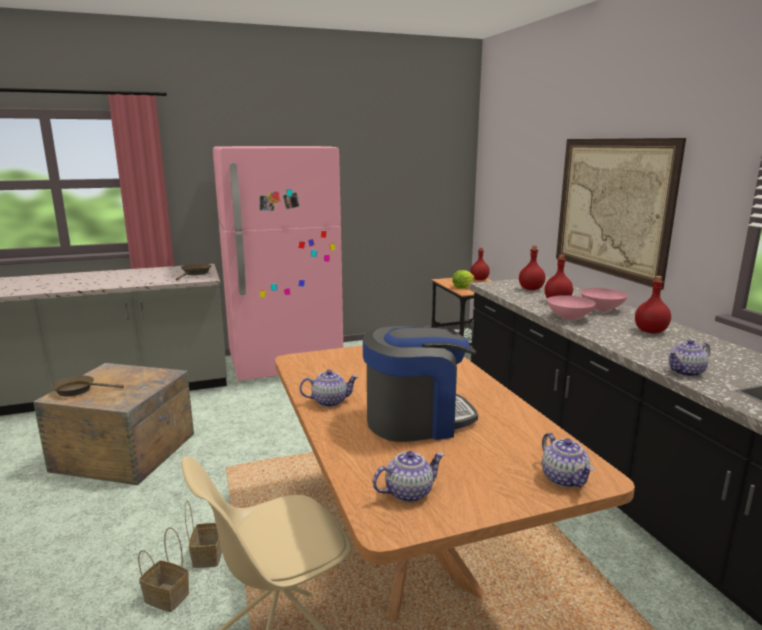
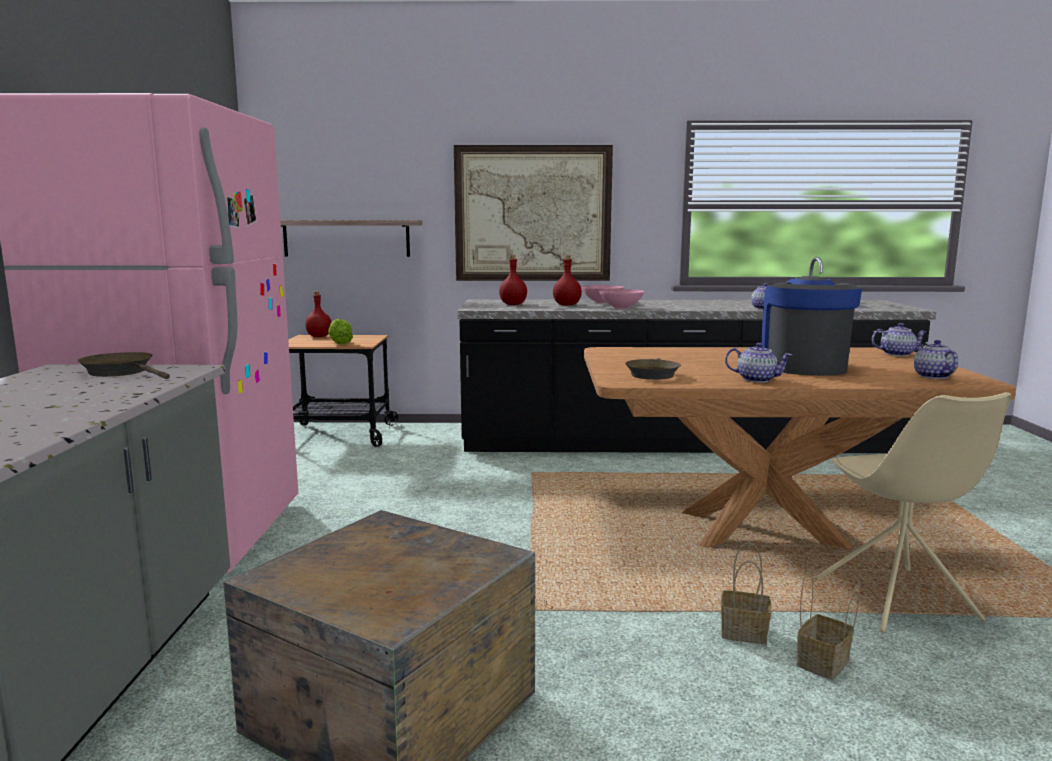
camera: 70 degrees left, 5 degrees down
(78, 390) = (376, 600): brown frying pan -> brown frying pan (652, 374)
(330, 401) = (757, 379): teapot -> teapot turned 105 degrees clockwise
(509, 211) = (346, 238): none -> shelf
(651, 331) = (671, 303): red bottle -> none

